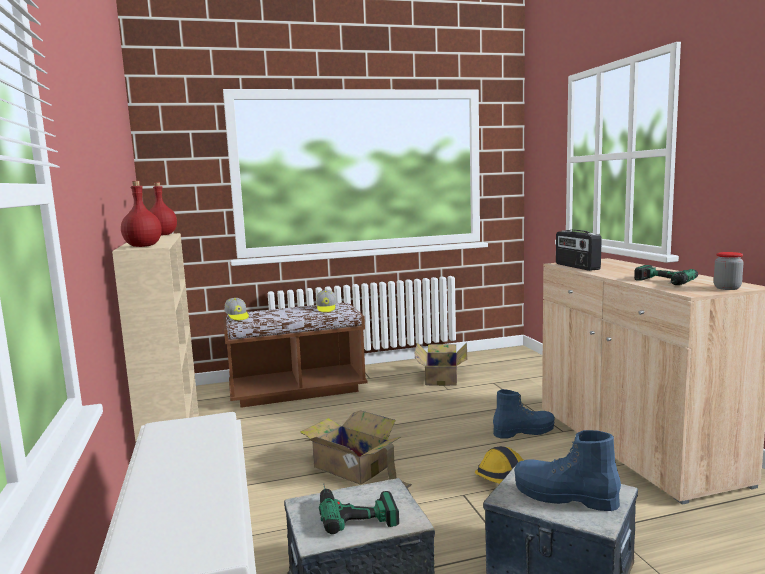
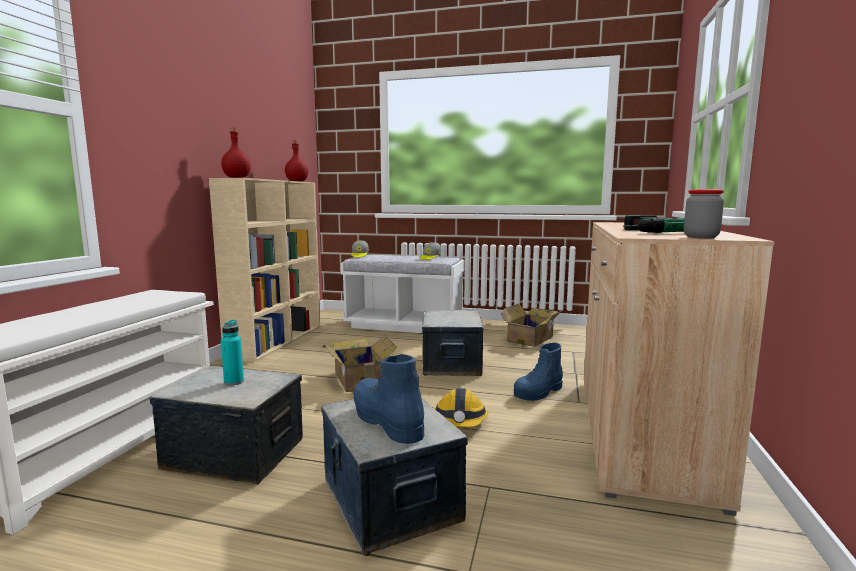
camera: 30 degrees right, 0 degrees up
(297, 390) = (404, 325): brown bench -> white bench
(355, 508) = (234, 382): power drill -> turquoise bottle
(411, 423) = (451, 364): none -> storage box
(523, 431) = (538, 392): blue boot -> blue boot turned 120 degrees clockwise
(576, 267) = (612, 223): radio -> none

